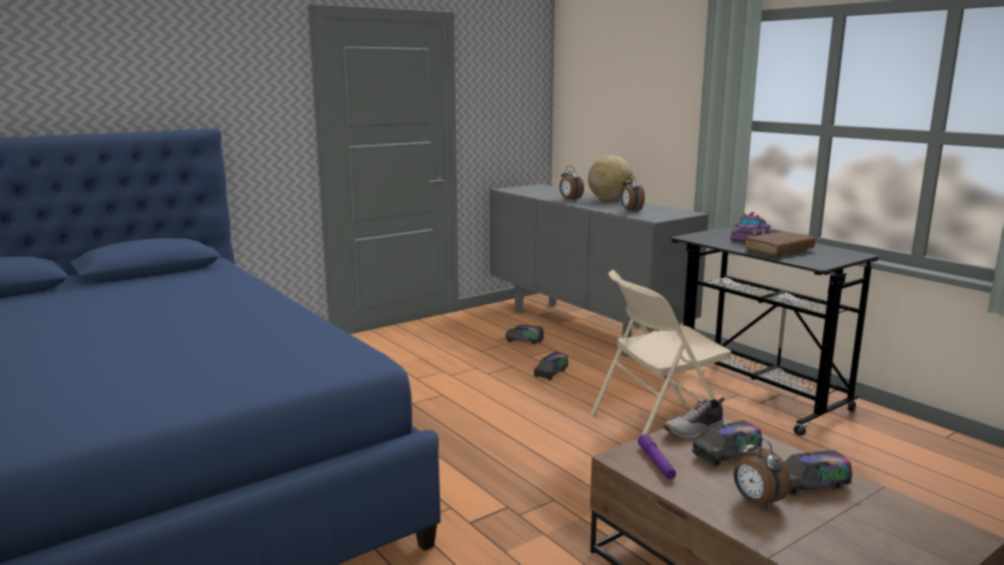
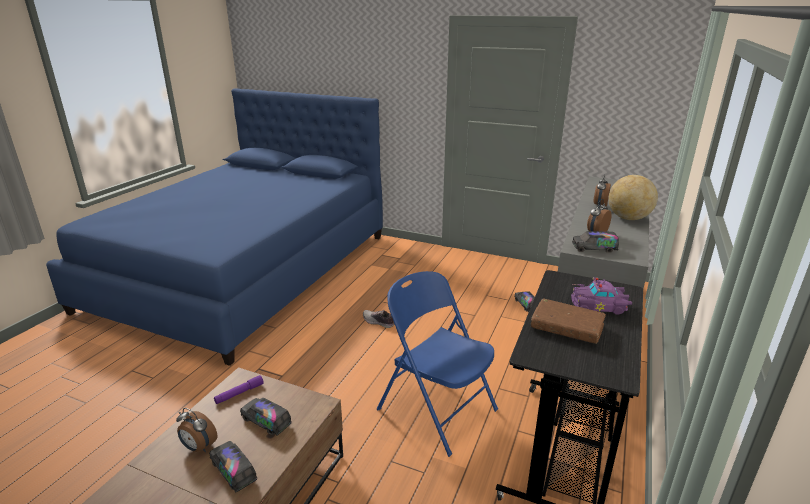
camera: 60 degrees right, 10 degrees up
(551, 373) = (481, 333): toy truck -> toy truck (594, 248)
(659, 428) = (437, 409): beige chair -> blue chair
(695, 431) = (297, 400): shoe -> shoe (378, 322)
(756, 501) = (198, 447): alarm clock -> alarm clock turned 90 degrees counterclockwise

